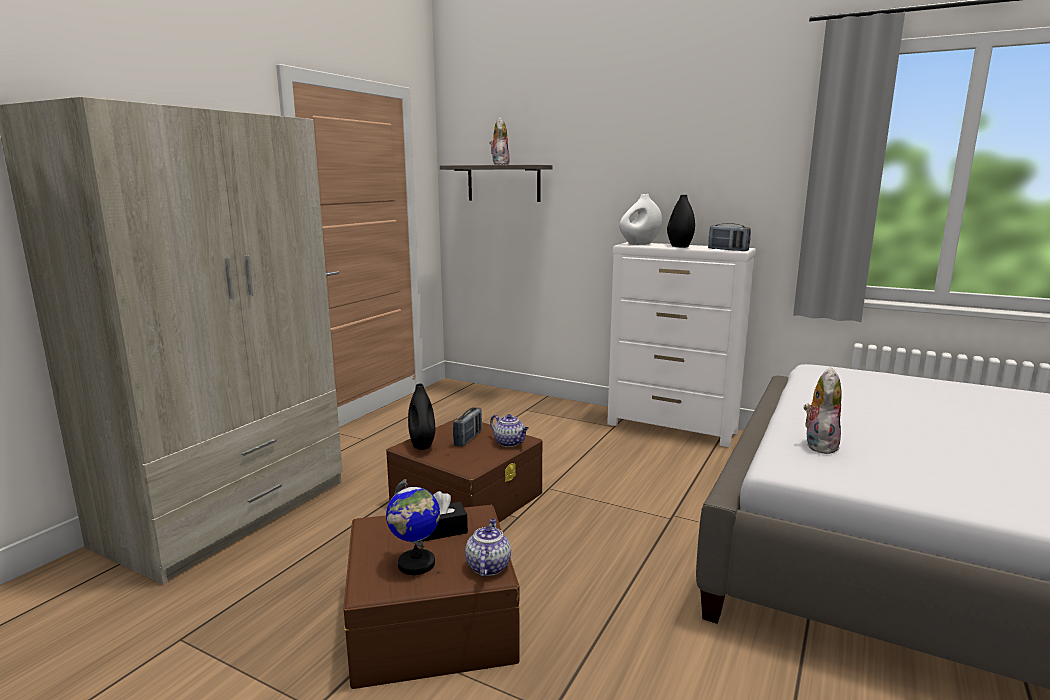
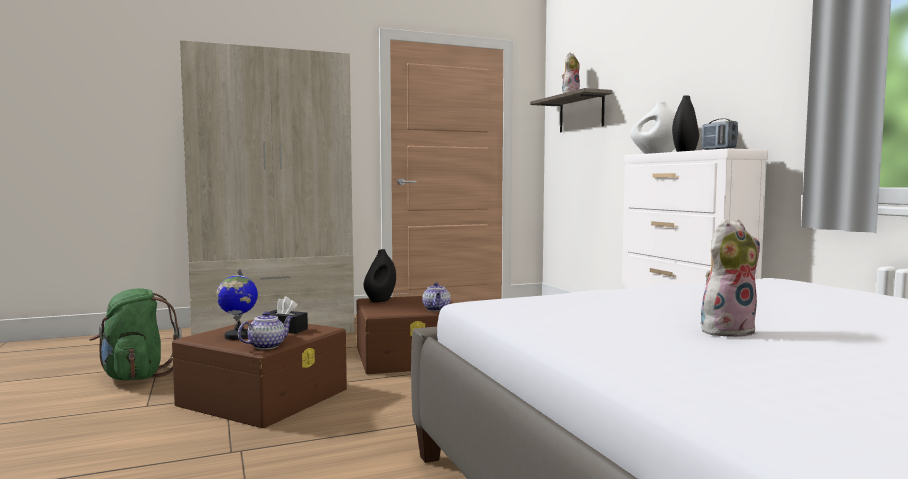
camera: 40 degrees right, 10 degrees down
(184, 672) = (135, 376): none -> green backpack
(468, 439) = (415, 303): radio -> none
(819, 445) = (557, 300): plush toy -> plush toy (726, 330)

